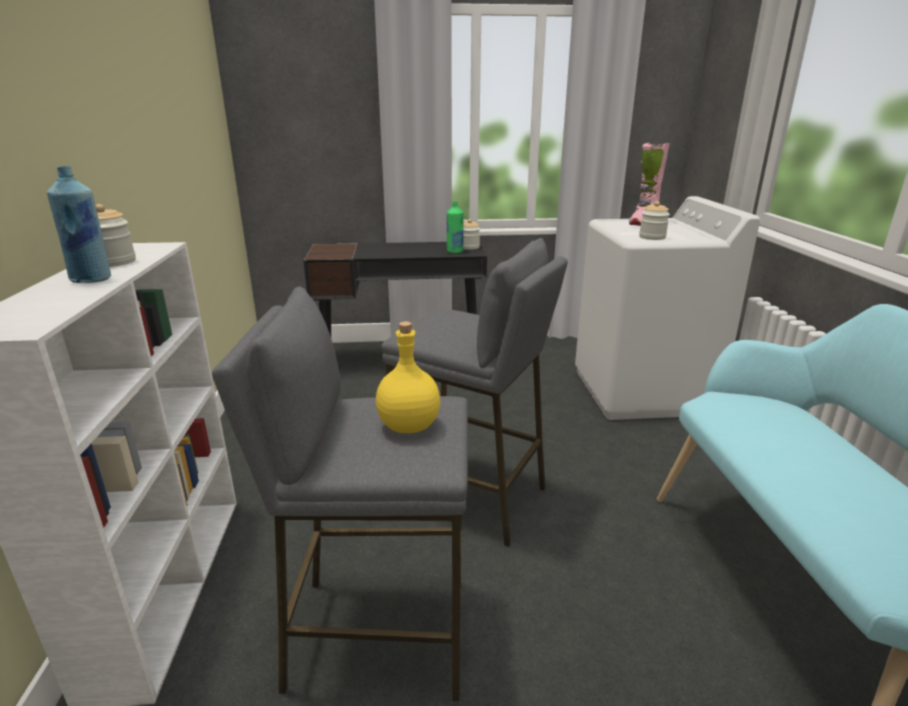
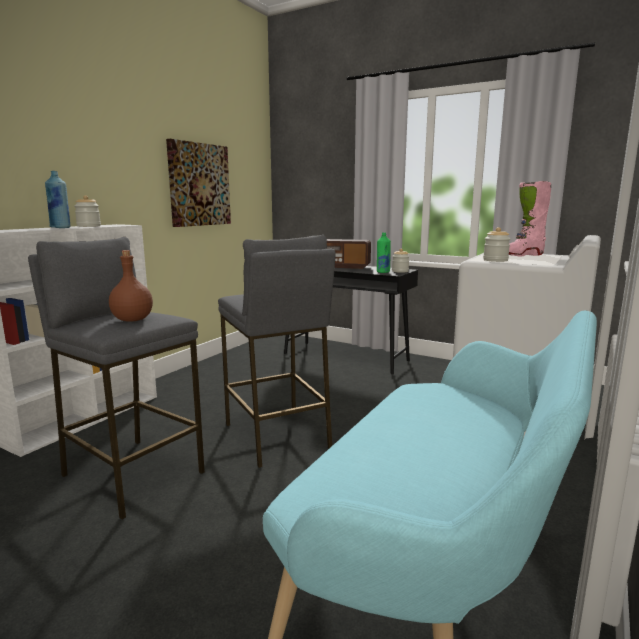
camera: 35 degrees right, 10 degrees down
(173, 145) = (199, 185): none -> picture
(390, 248) = (344, 266): none -> radio
(408, 426) = (132, 320): yellow bottle -> brown bottle

